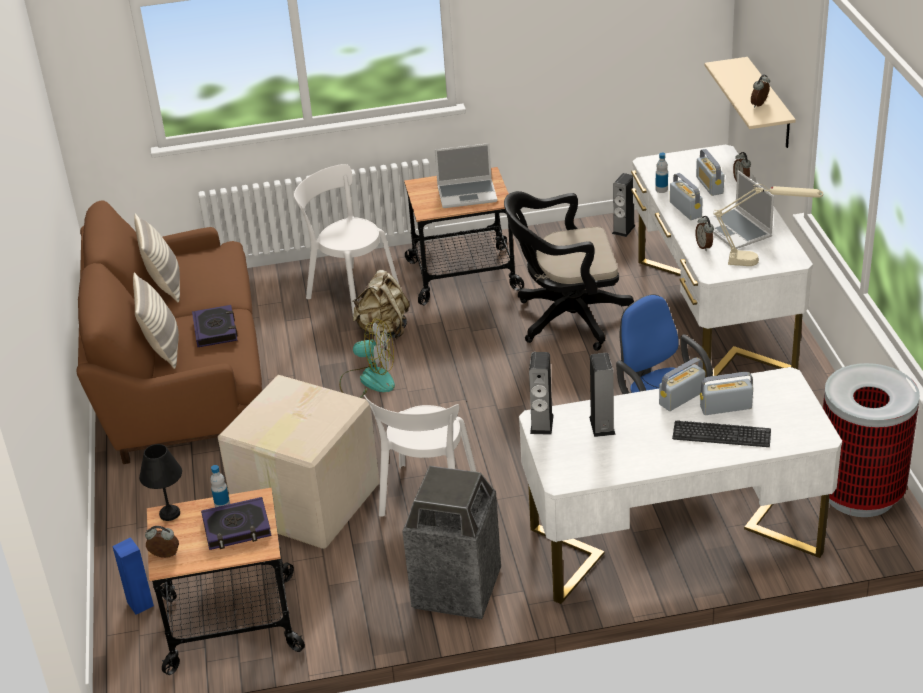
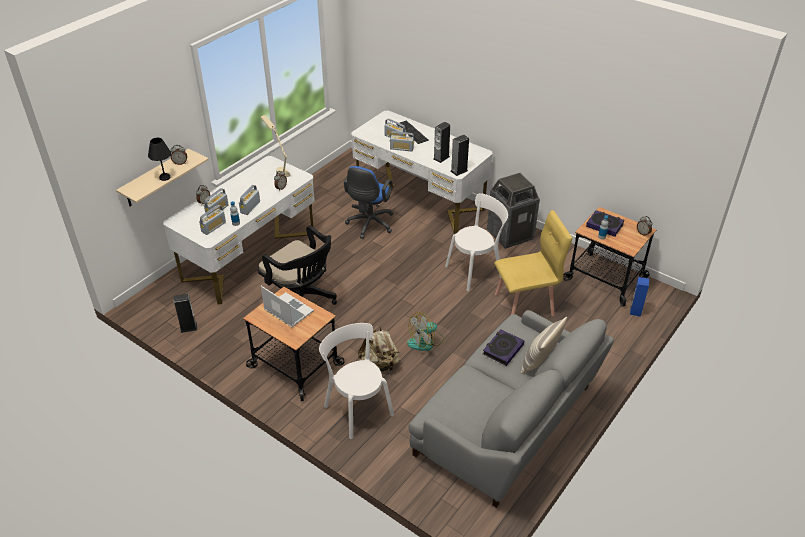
camera: 135 degrees left, 5 degrees up
(165, 285) = (494, 408): pillow -> none
(169, 514) = (626, 247): black table lamp -> black table lamp (165, 177)
(182, 375) = (506, 422): brown sofa -> grey sofa
(305, 502) = (525, 304): cardboard box -> yellow chair
(349, 290) = (357, 408): white chair -> white chair turned 150 degrees clockwise
(368, 381) = (426, 341): fan -> fan turned 90 degrees counterclockwise
(673, 173) = (213, 227): none -> radio
(737, 231) = (257, 185): laptop -> none
(859, 493) = (343, 172): trash can -> none

